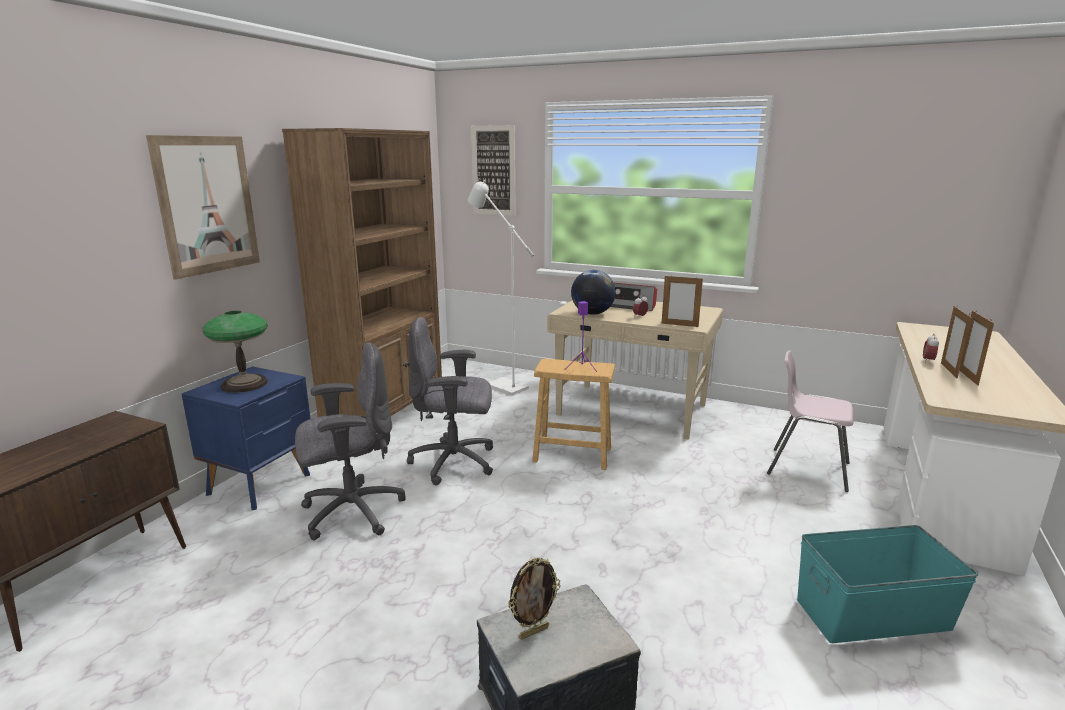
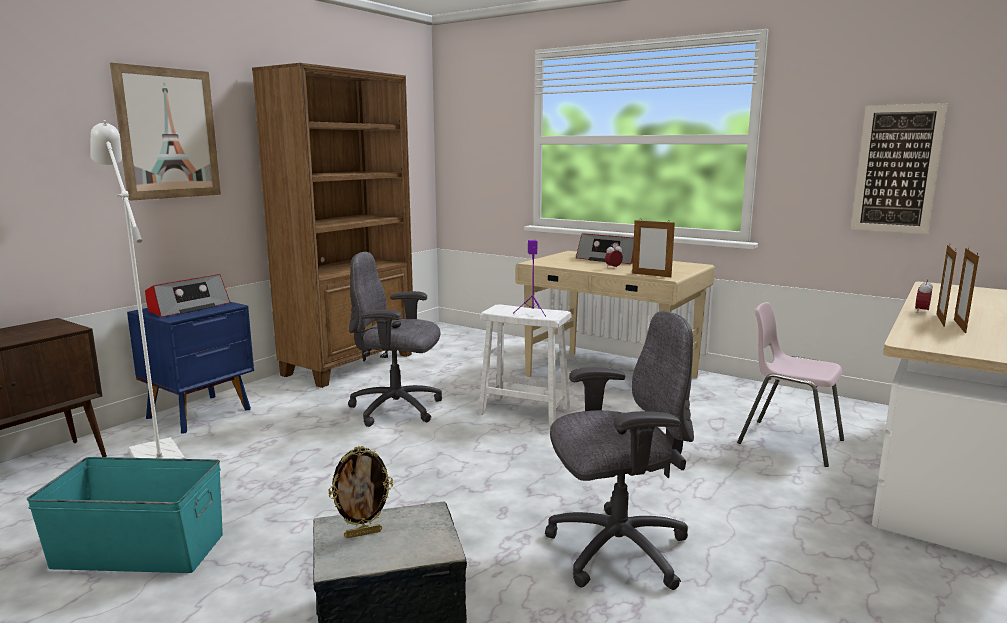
camera: 10 degrees right, 5 degrees down
(244, 384) = (188, 308): table lamp -> radio
(351, 512) = (273, 442): grey office chair -> grey office chair (615, 550)
(493, 170) = (485, 123): picture -> picture (896, 169)
(501, 385) = (481, 348): white floor lamp -> white floor lamp (153, 452)
(572, 454) = (524, 411): brown stool -> white stool
(592, 313) = (563, 264): globe -> none
(871, 613) = (794, 582): turquoise storage box -> turquoise storage box (139, 550)

